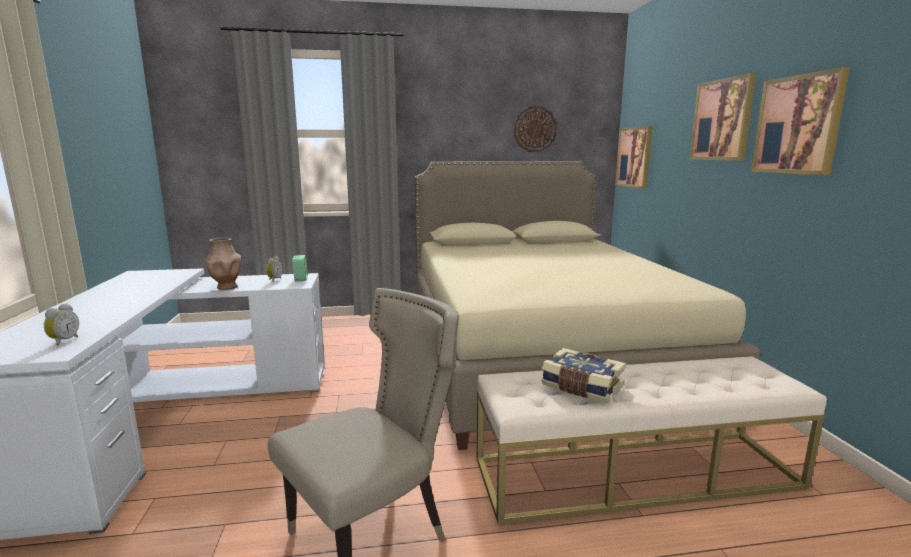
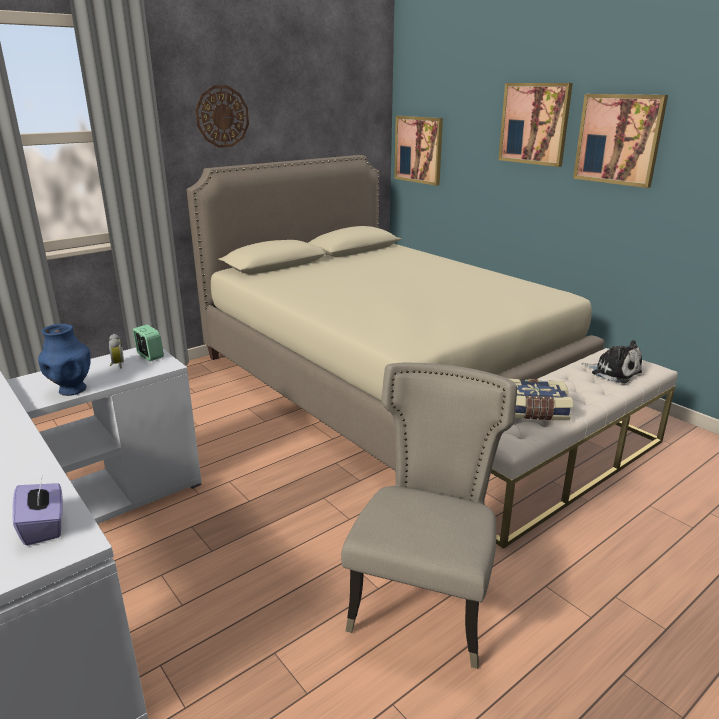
camera: 30 degrees left, 10 degrees up
(63, 341) = (44, 526): alarm clock -> purple tissue box
(226, 287) = (71, 390): brown vase -> blue vase
(535, 129) = (313, 119): wall clock -> wall clock (222, 116)
(728, 377) = (613, 372): none -> plush toy

